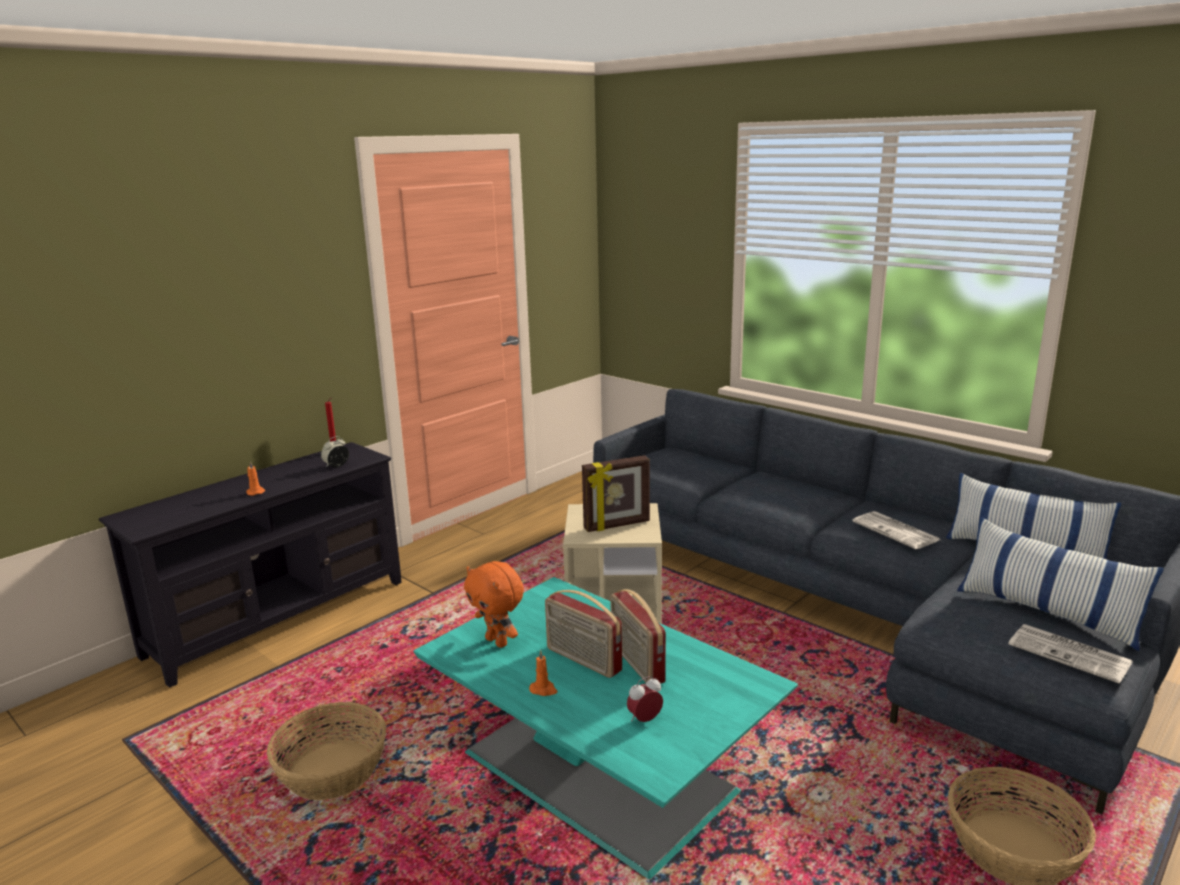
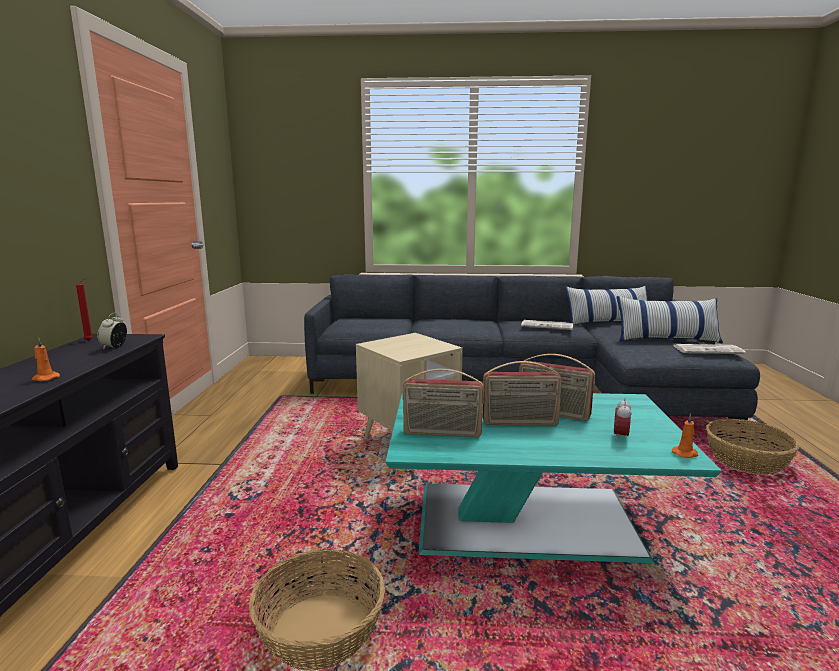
camera: 40 degrees left, 5 degrees down
(498, 641) = (442, 433): orange plush toy -> radio
(543, 690) = (532, 446): orange candle -> orange candle (685, 453)
(617, 525) = (415, 346): picture frame -> none

